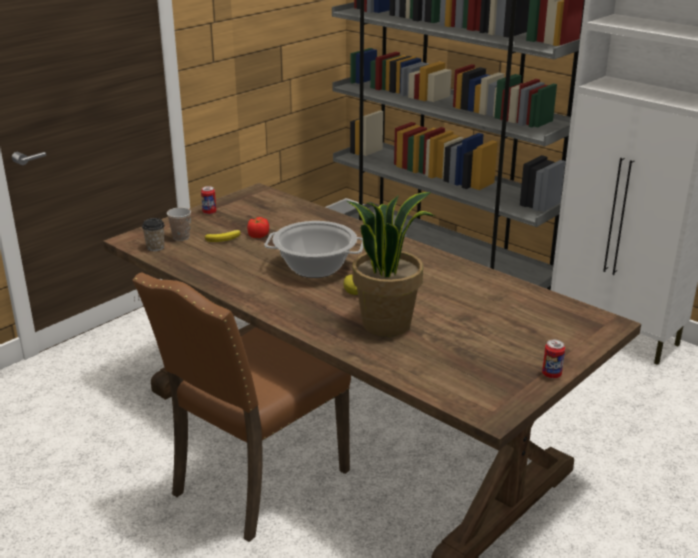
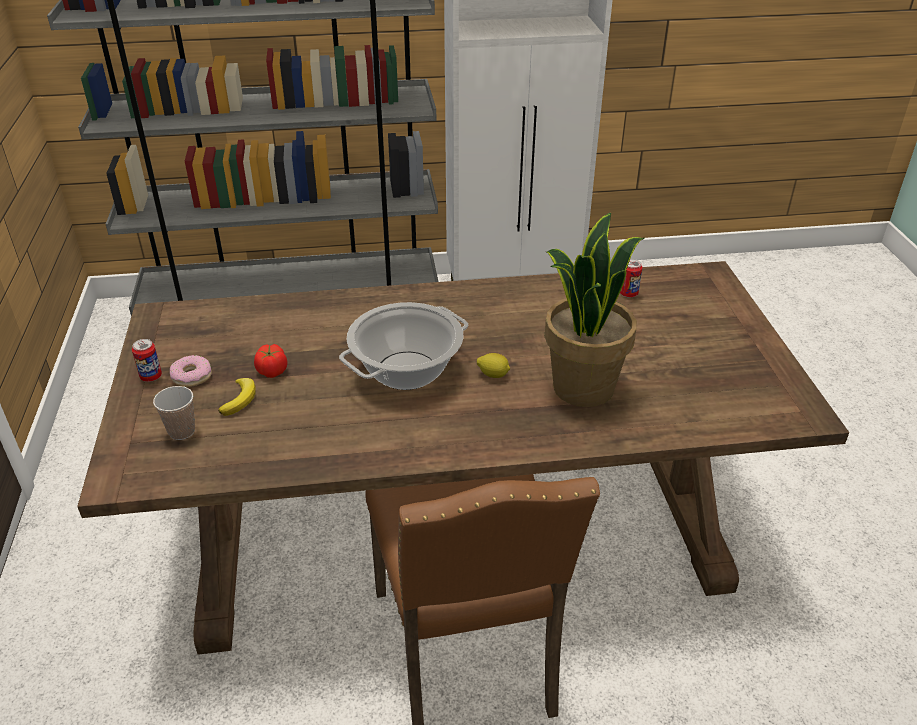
camera: 50 degrees left, 10 degrees up
(155, 247) = (176, 466): cup -> none
(224, 220) = (192, 376): none -> donut
(551, 374) = (767, 347): can -> can (628, 294)

